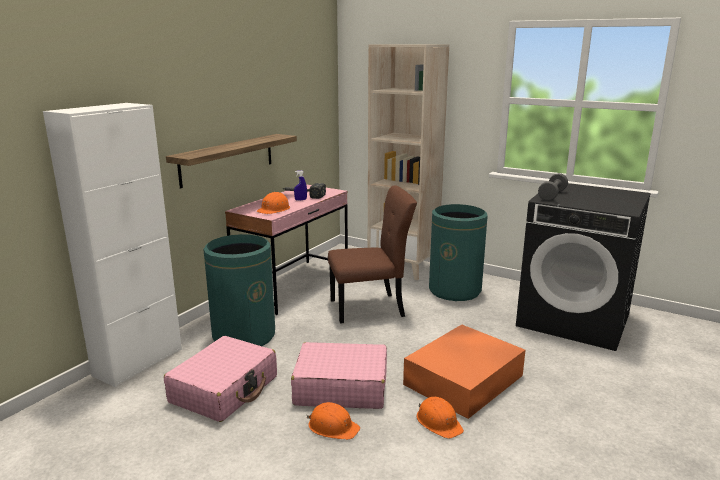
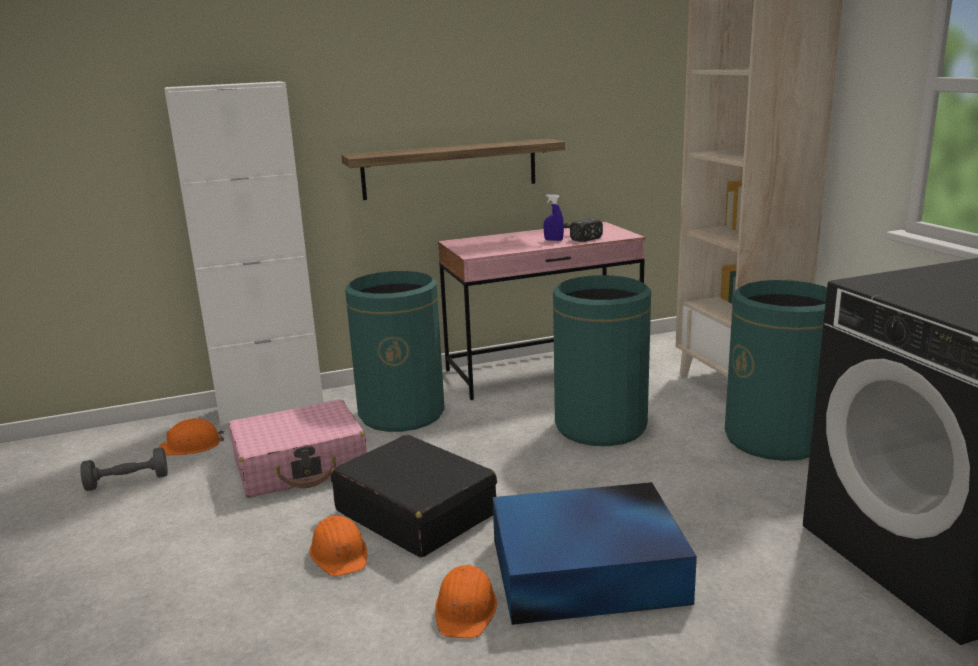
camera: 40 degrees right, 0 degrees up
(274, 209) = (495, 247): orange hard hat -> orange hard hat (191, 446)
(340, 387) = (415, 512): pink suitcase -> black suitcase
(370, 308) = (601, 426): brown chair -> green trash can
(465, 379) = (590, 571): orange storage box -> blue storage box
(552, 195) = (905, 279): grey dumbbell -> grey dumbbell (127, 481)

